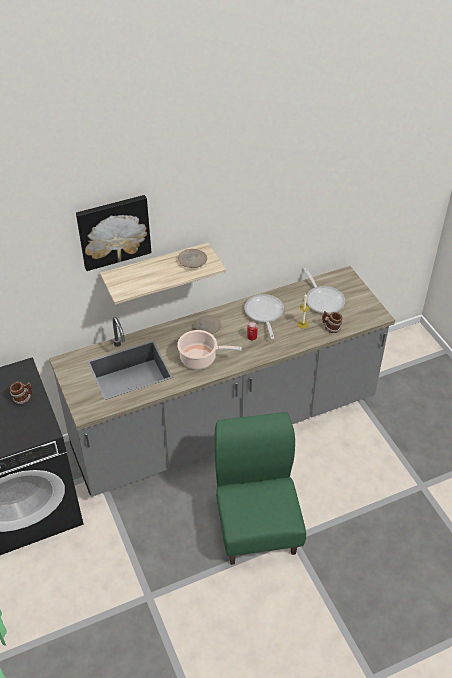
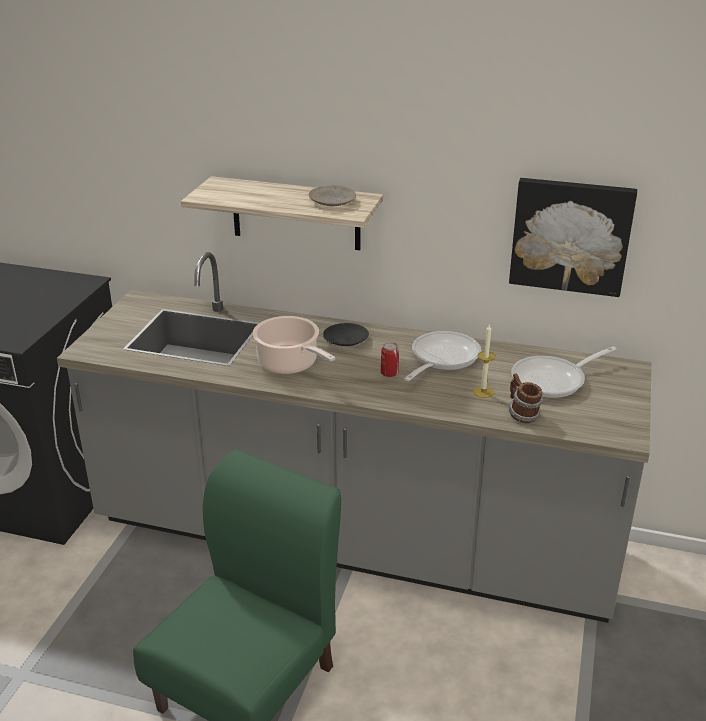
camera: 40 degrees right, 15 degrees down
(23, 398) = (43, 305): mug -> none
(113, 231) = (233, 108): picture -> picture (571, 235)
(207, 328) = (345, 340): beige plate -> black plate
(323, 300) = (553, 380): frying pan -> frying pan turned 45 degrees clockwise

